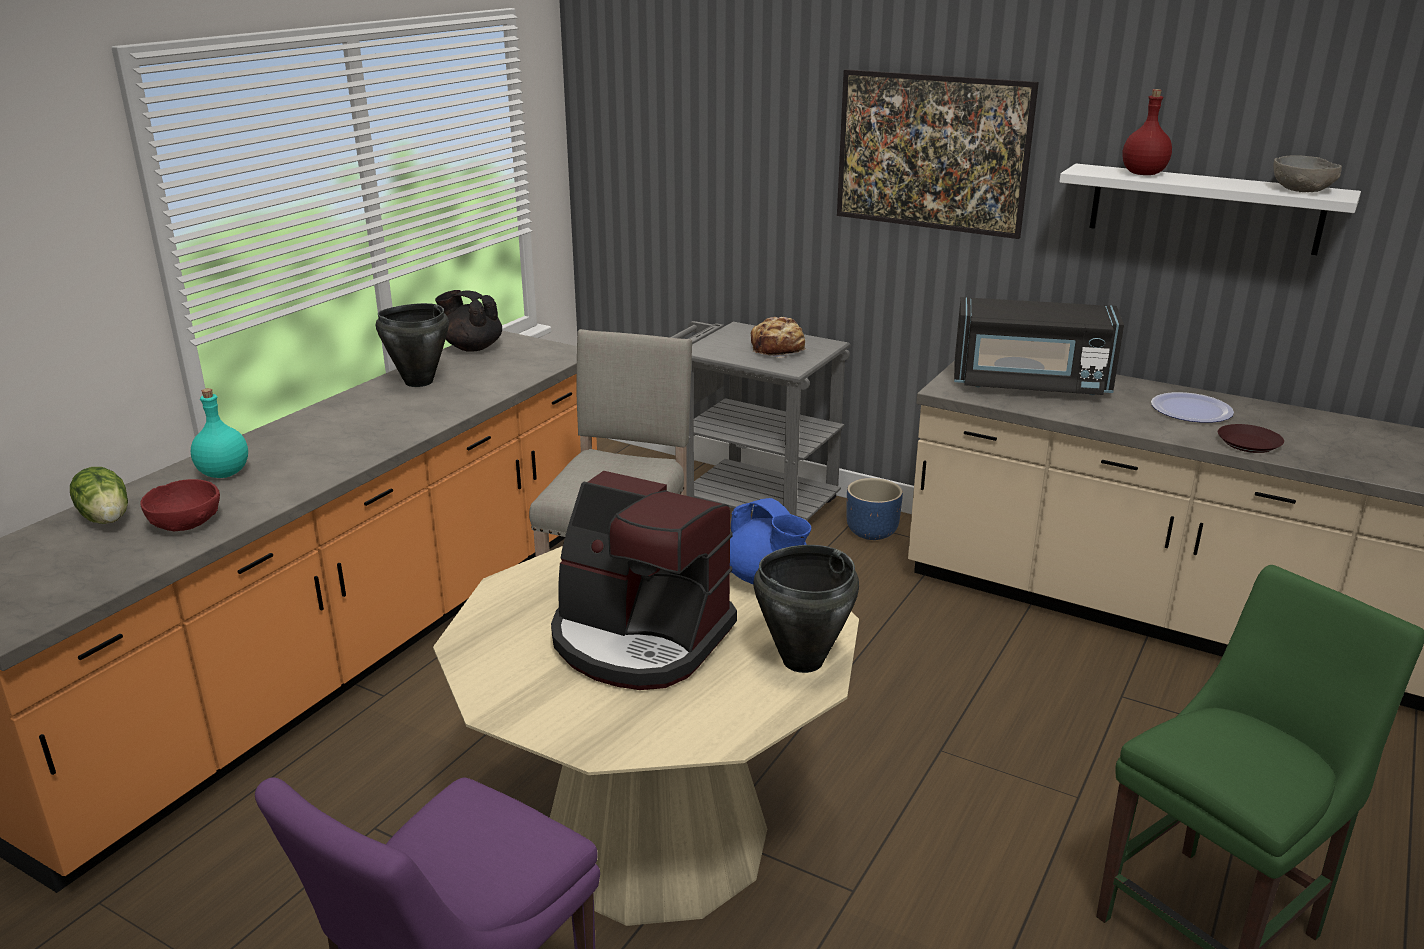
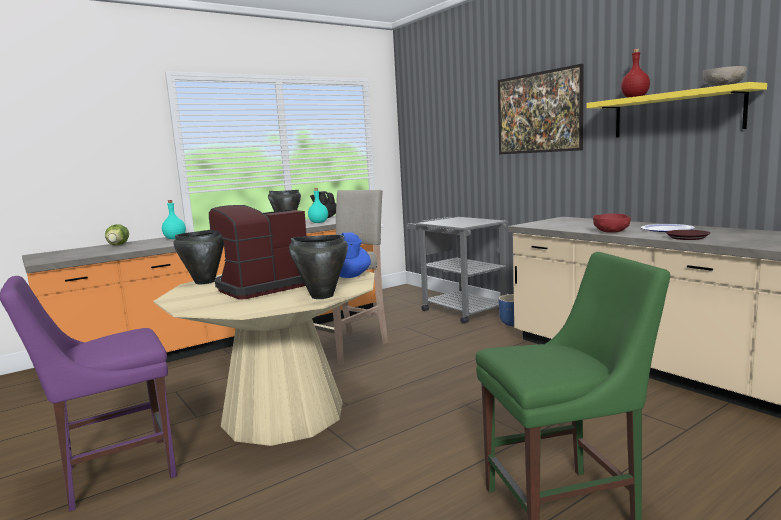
camera: 25 degrees right, 15 degrees down
(186, 523) = (139, 246): red bowl -> red bowl (611, 231)
(484, 632) = (205, 282): none -> black cooking pot
(493, 375) = (319, 222): none -> turquoise bottle
(639, 639) = (262, 287): coffee machine -> coffee machine turned 90 degrees clockwise
(778, 349) = (467, 222): bread -> none
(1030, 384) = (577, 223): black microwave -> none
(1204, 208) = (676, 114): white shelf -> yellow shelf

